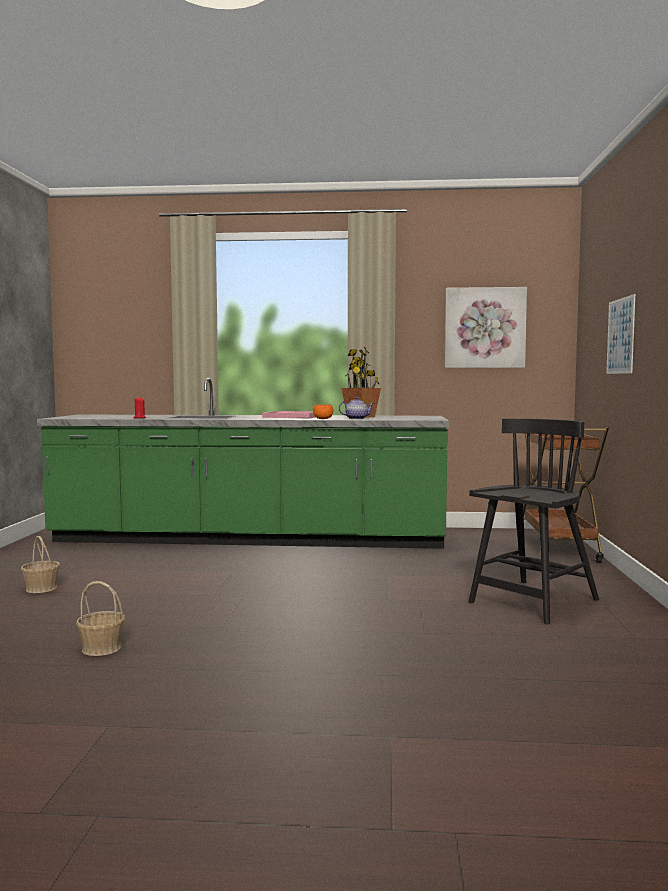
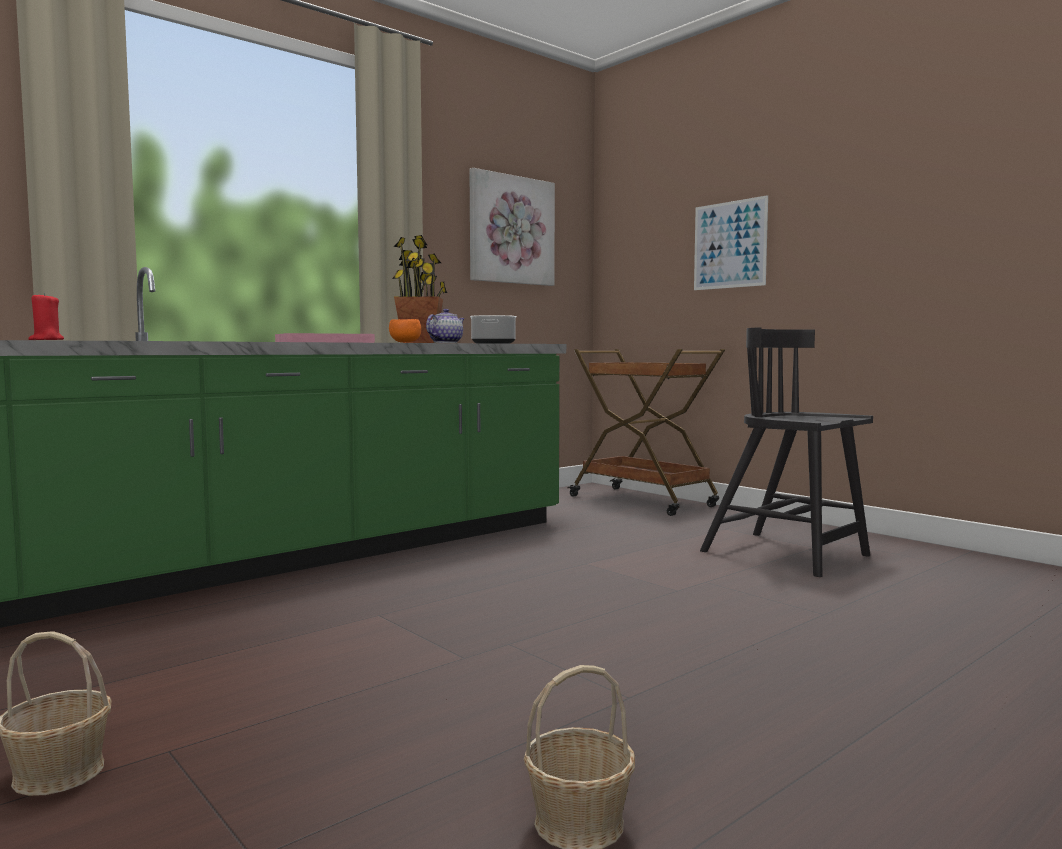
camera: 45 degrees left, 0 degrees up
(420, 417) = (493, 343): none -> cooking pot
(532, 601) = (787, 554): black chair -> black chair turned 45 degrees counterclockwise

